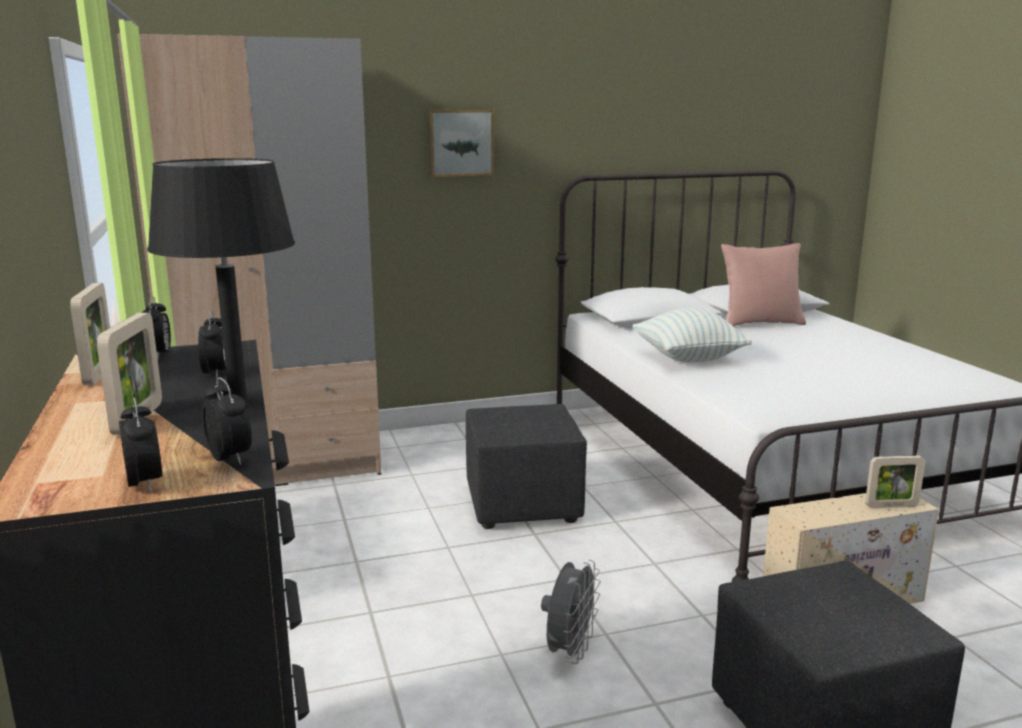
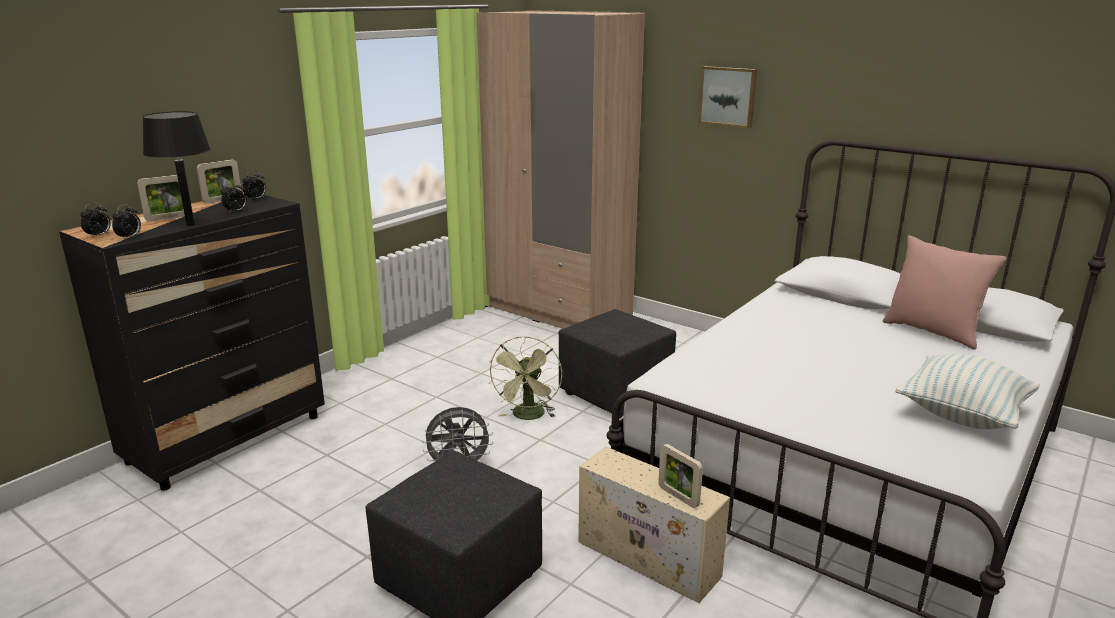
camera: 55 degrees right, 5 degrees up
(507, 568) = (528, 416): none -> green fan
(688, 358) = (760, 327): pillow -> pillow (962, 415)

